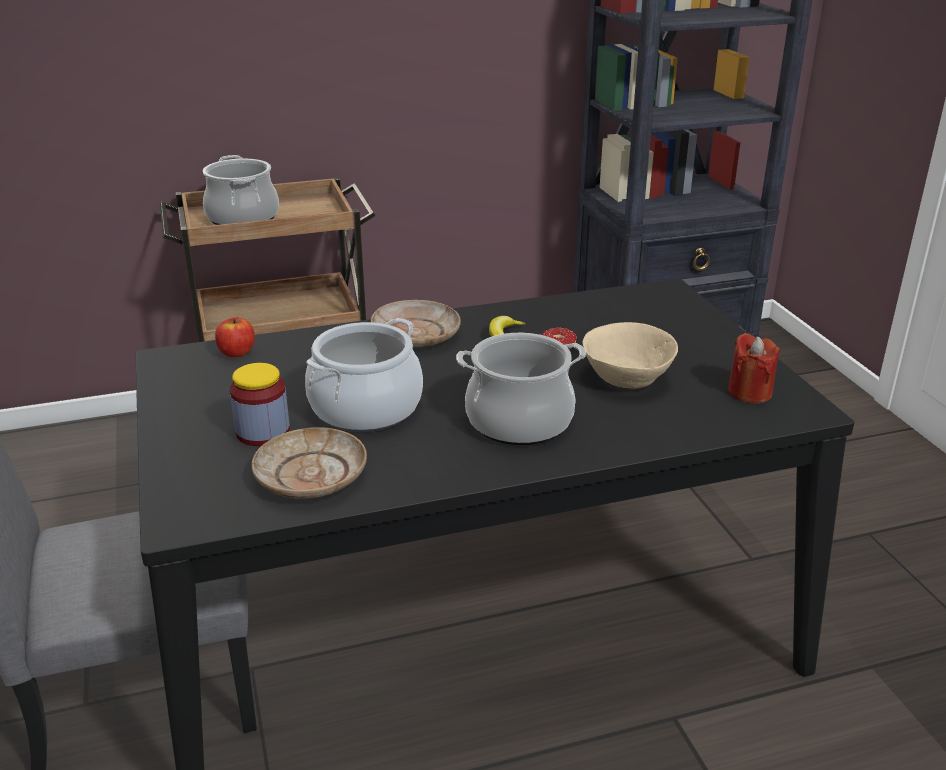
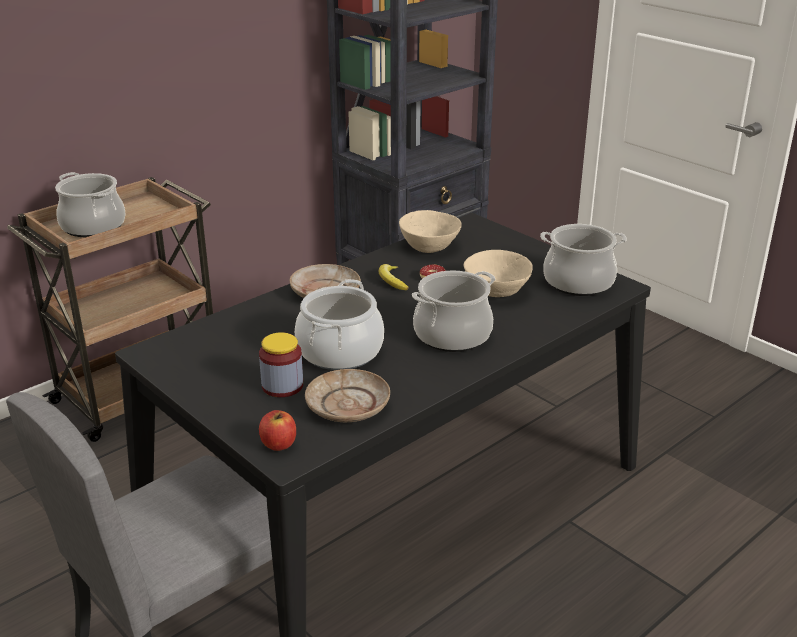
camera: 25 degrees left, 0 degrees up
(237, 352) = (201, 335): apple -> apple (278, 444)
(588, 308) = (429, 247): none -> beige bowl
(749, 392) = (578, 282): red candle -> cooking pot

